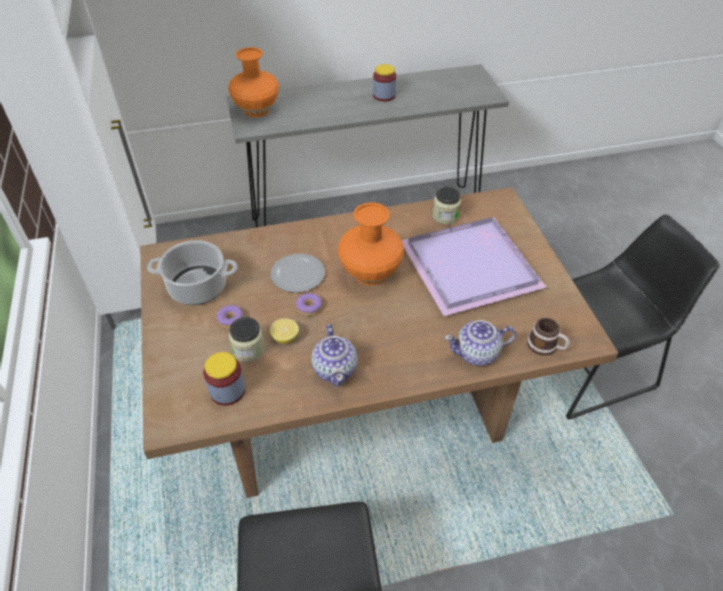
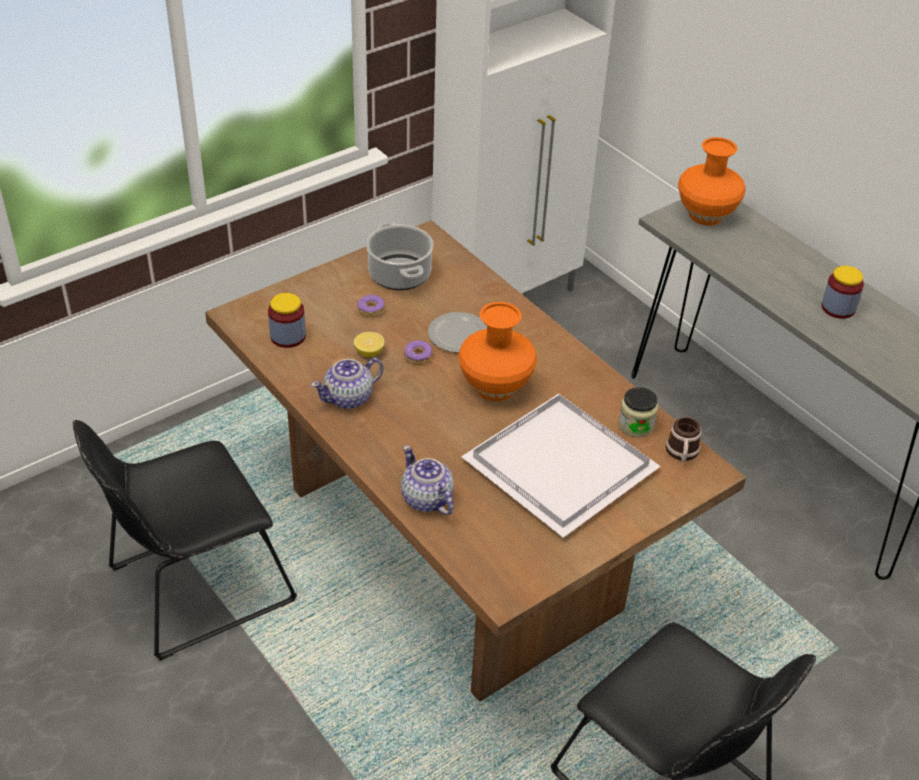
camera: 65 degrees right, 5 degrees down
(249, 349) = (341, 334): jar -> none
(473, 267) = (560, 469): purple tray -> white tray
(546, 346) = (470, 556): mug -> mug (682, 453)

